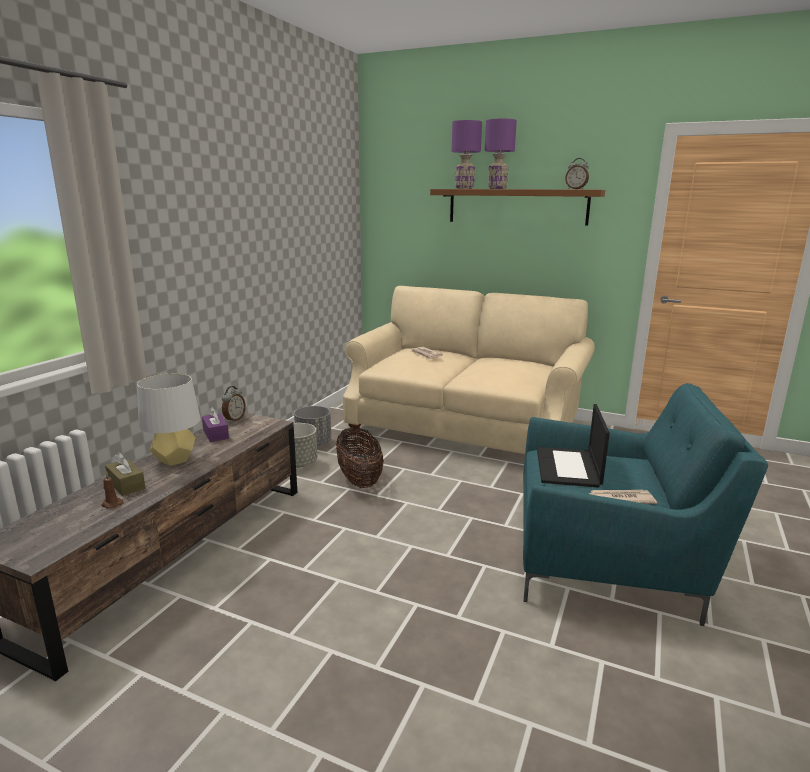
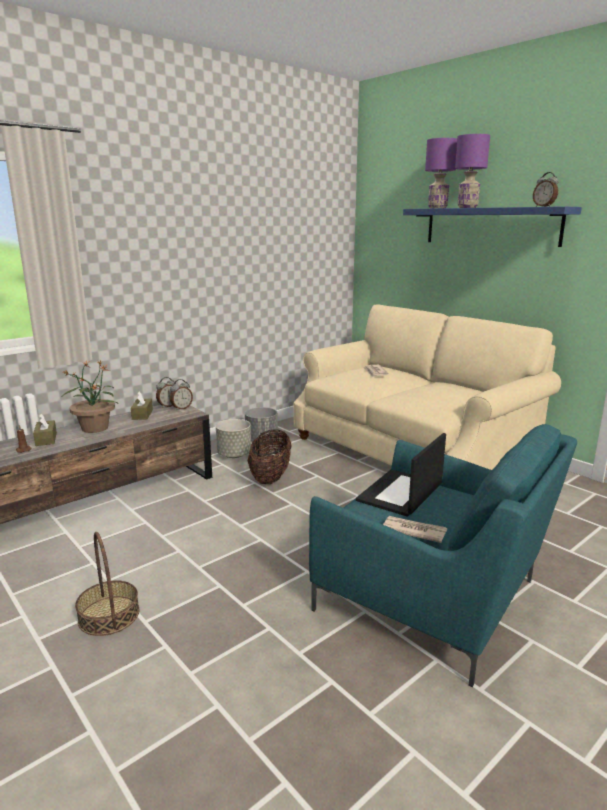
camera: 25 degrees right, 0 degrees up
(175, 459) = (95, 428): grey table lamp -> potted plant
(216, 434) = (142, 414): purple tissue box -> brown tissue box
(254, 420) = (181, 408): none -> alarm clock
(330, 674) = (108, 615): none -> basket
(517, 206) = (490, 226): brown shelf -> blue shelf

